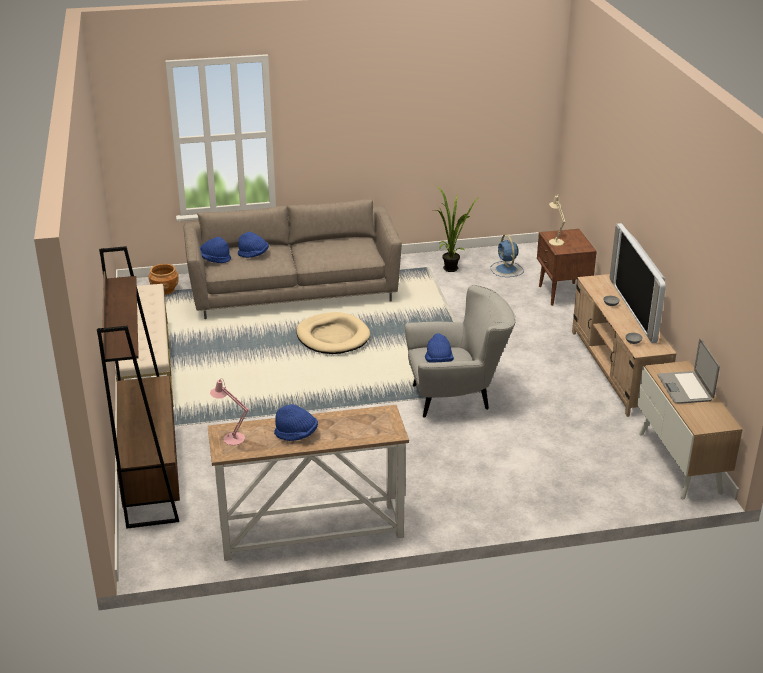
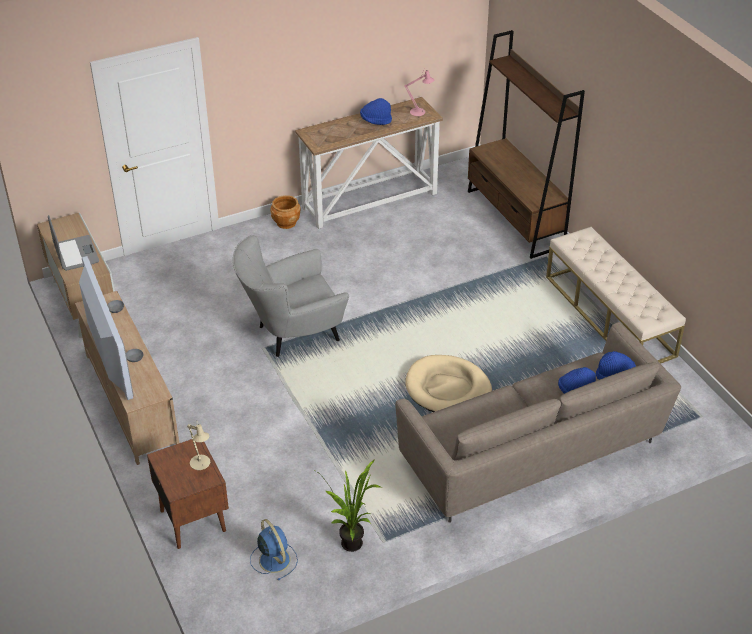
camera: 165 degrees right, 10 degrees up
(165, 290) = (684, 425): brown planter -> brown planter (286, 223)
(438, 361) = (307, 287): blue hat -> none

